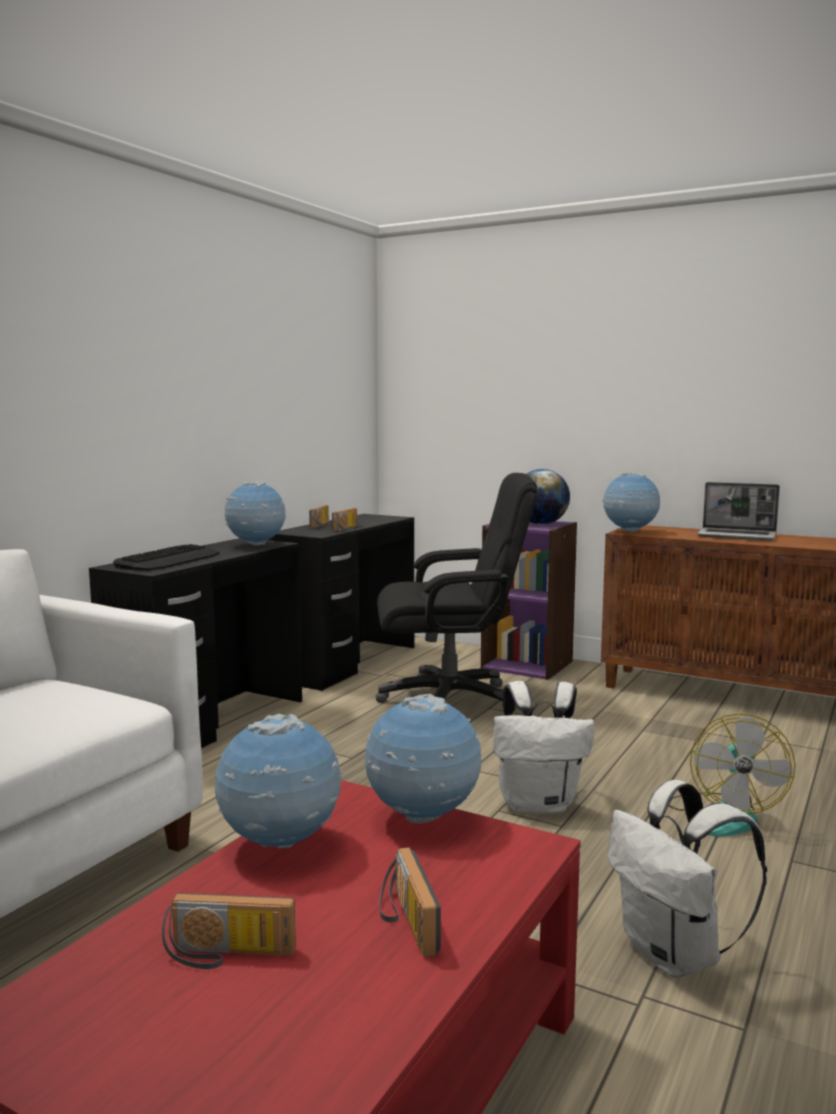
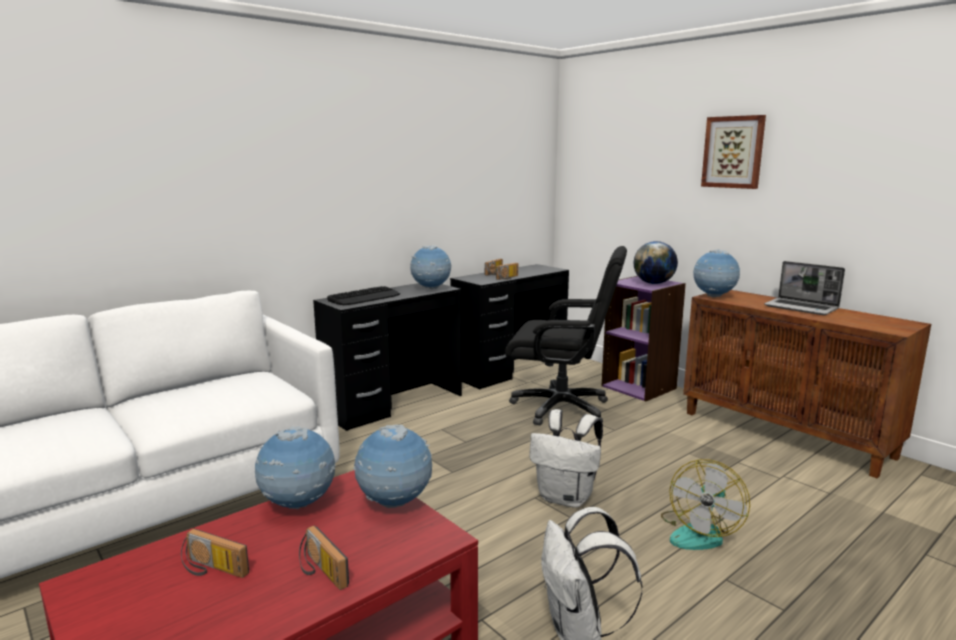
camera: 20 degrees right, 5 degrees up
(404, 921) = (320, 572): radio -> radio turned 45 degrees counterclockwise
(628, 354) = (733, 152): none -> picture

